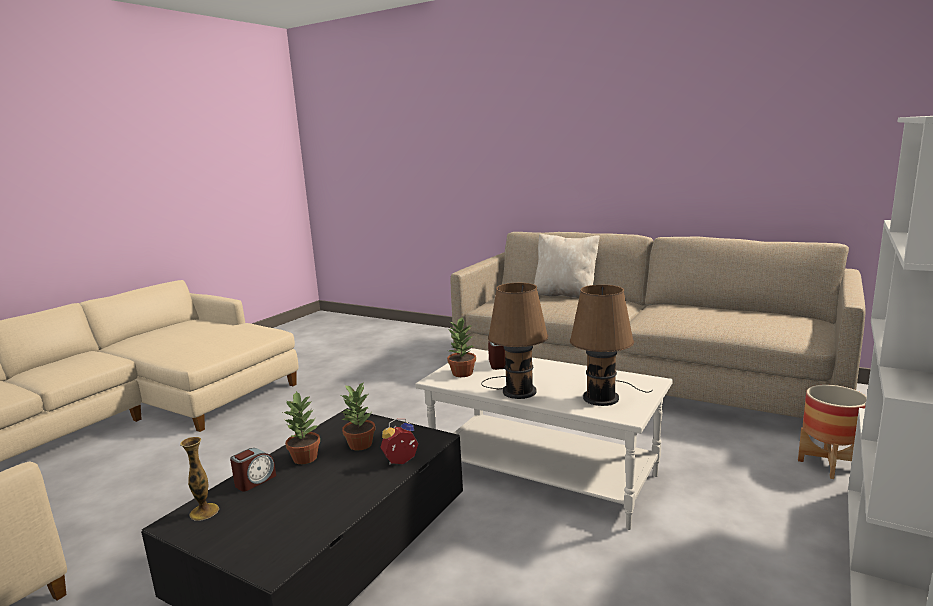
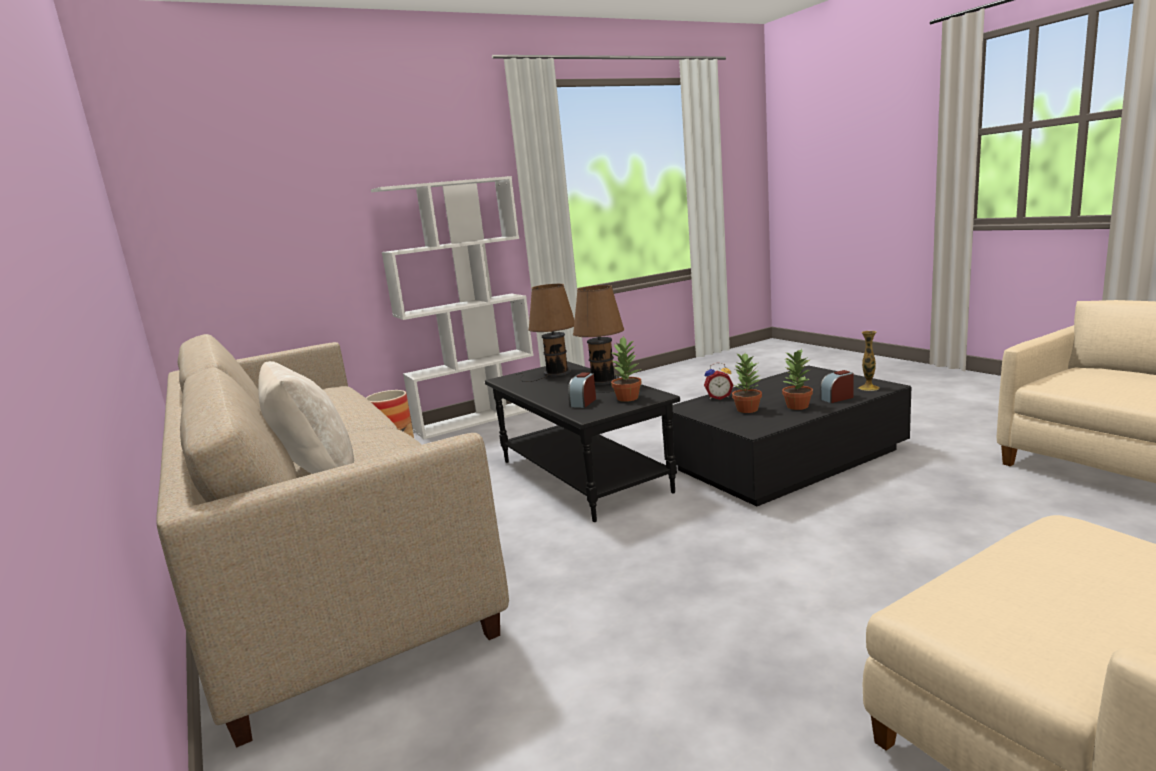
camera: 150 degrees left, 0 degrees up
(544, 474) = (581, 476): white coffee table -> black coffee table

